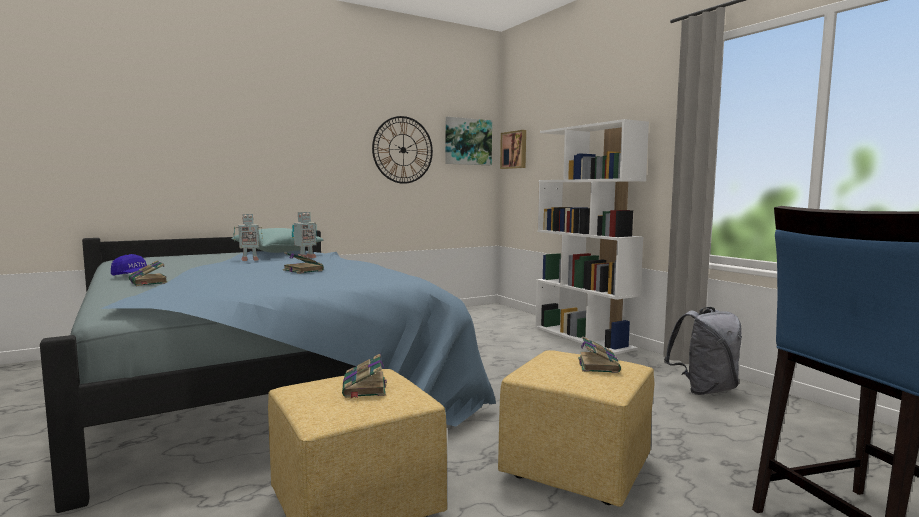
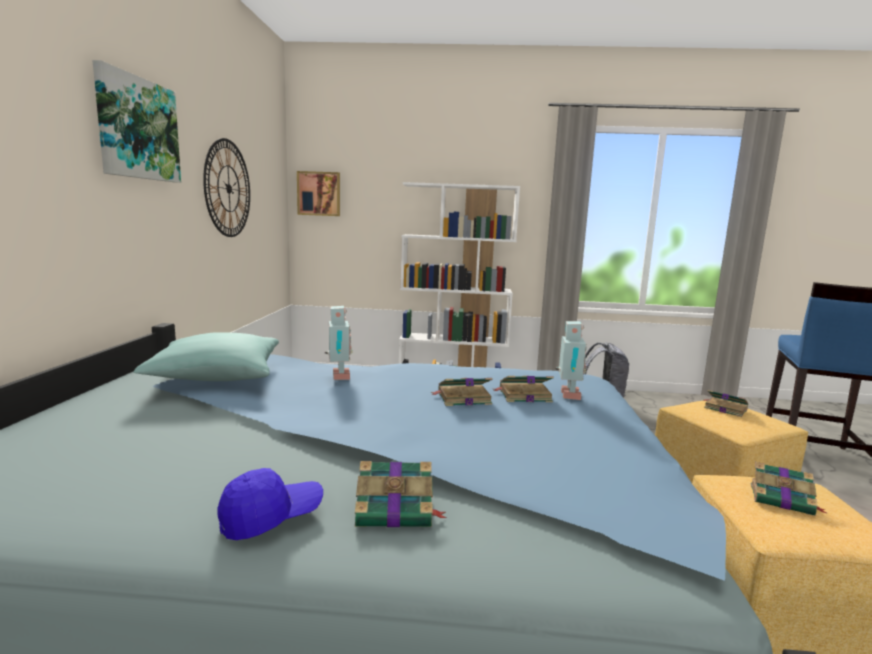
camera: 55 degrees left, 5 degrees up
(249, 260) = (269, 404): toy robot -> toy robot (567, 396)
(330, 275) = (523, 395): none -> book
(468, 141) = (271, 179): picture -> picture (137, 129)

